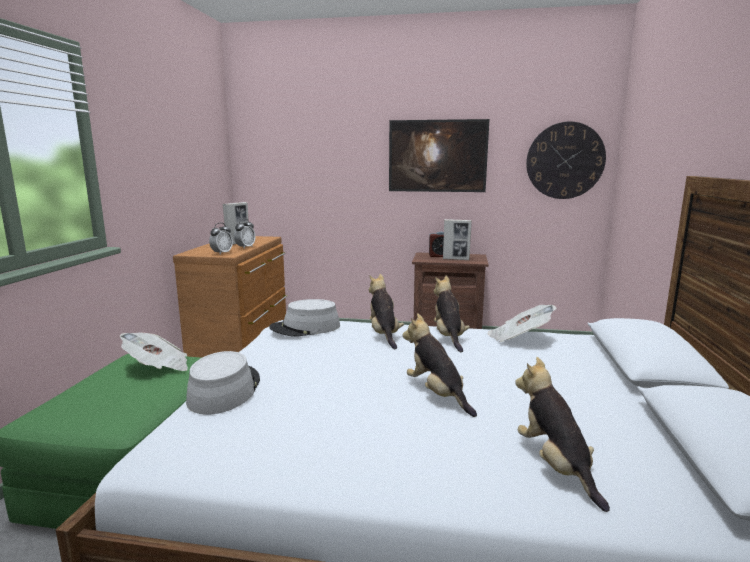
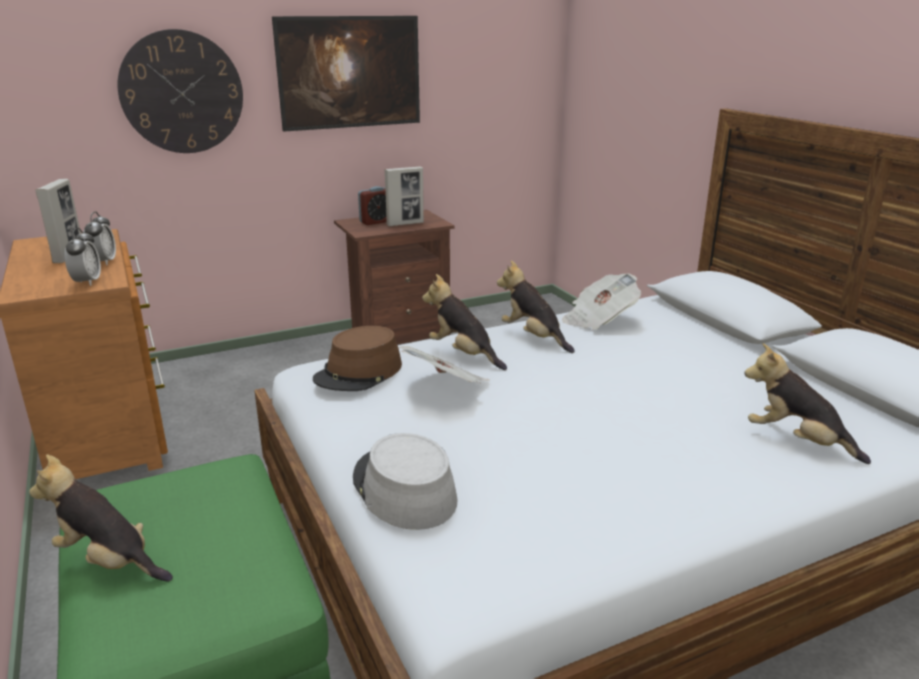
camera: 35 degrees left, 10 degrees up
(158, 367) = (182, 499): newspaper -> newspaper (445, 387)
(305, 328) = (359, 372): grey hat -> brown hat
(437, 394) = (621, 409): plush toy -> plush toy (109, 561)
(565, 160) = (510, 73): wall clock -> wall clock (182, 92)

